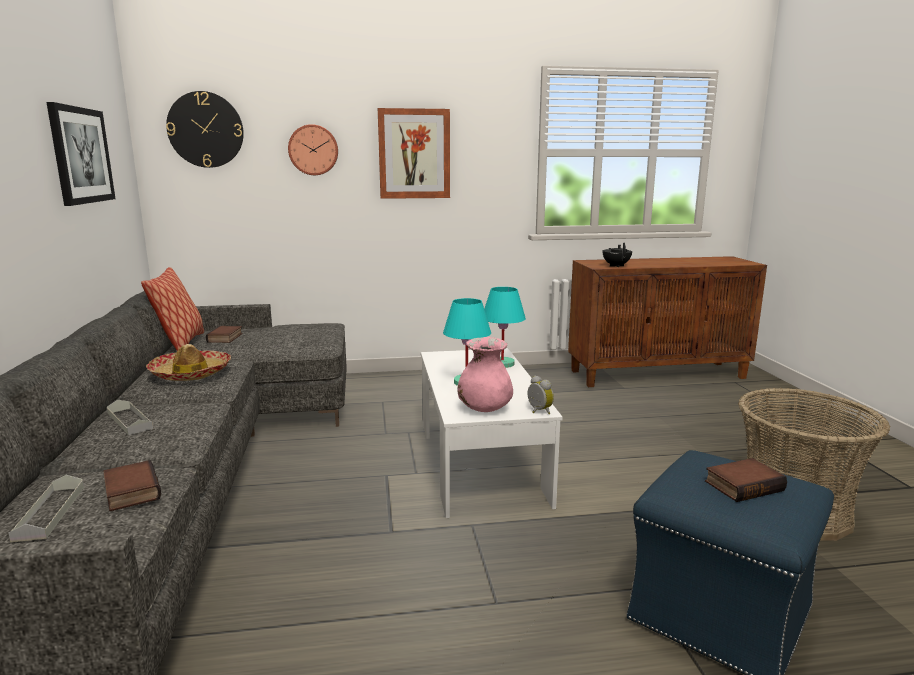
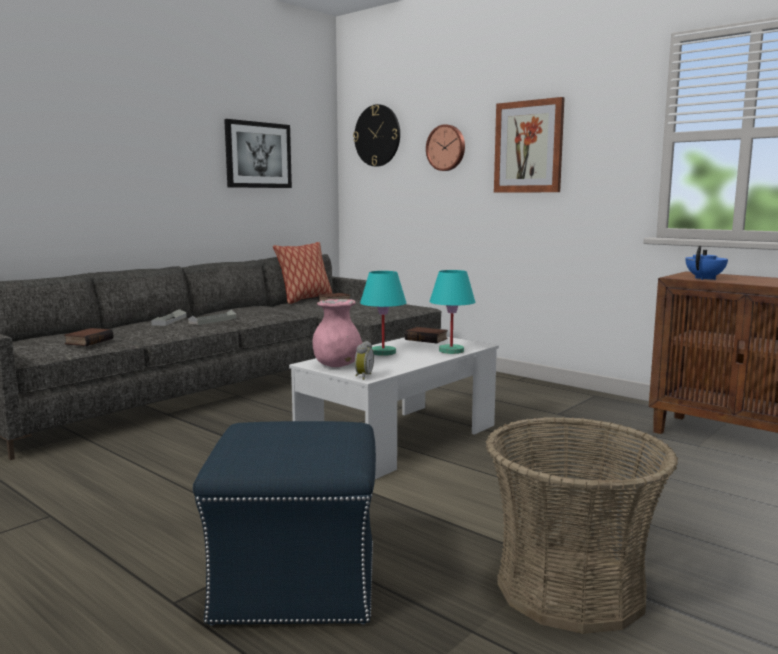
camera: 50 degrees right, 5 degrees down
(50, 512) = (53, 338): grey tray -> grey tray (212, 320)
(191, 373) = (255, 311): hat -> none
(616, 266) = (705, 278): black teapot -> blue teapot
(743, 485) = (298, 440): book -> book (427, 339)

